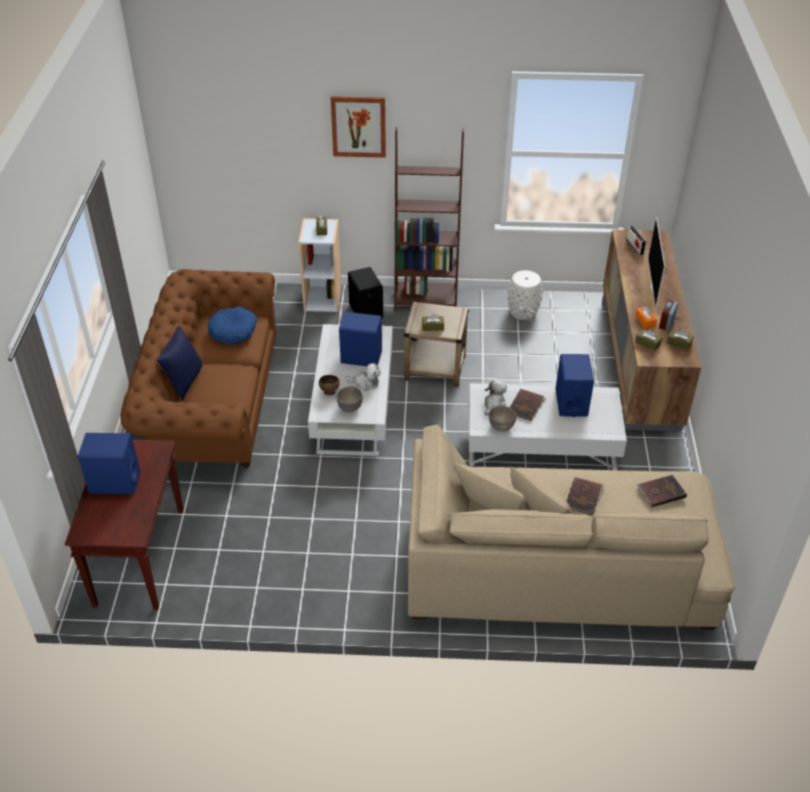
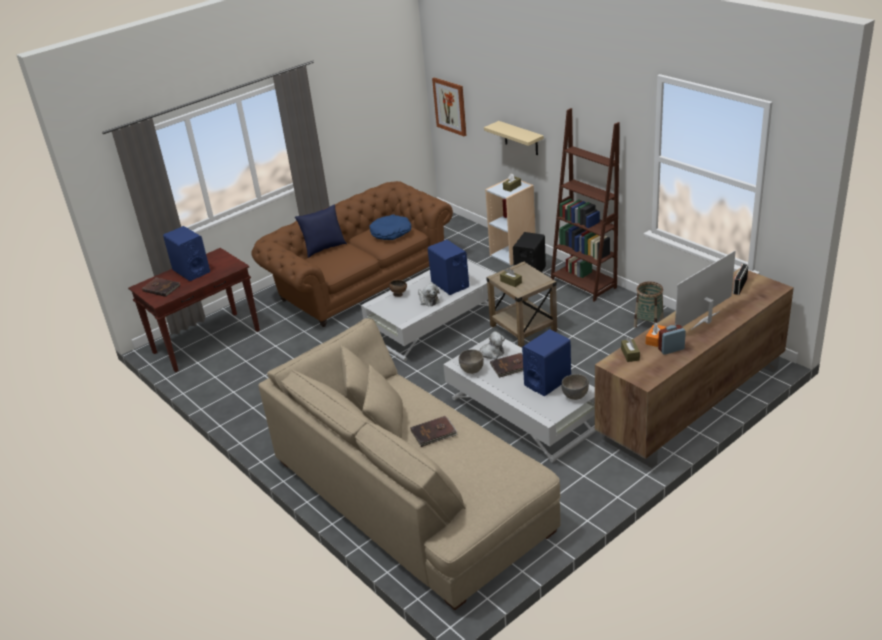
camera: 50 degrees right, 10 degrees down
(315, 174) = (521, 138): none -> beige shelf
(350, 408) = (396, 309): grey bowl -> grey bowl (575, 396)
(358, 126) = (549, 101): picture -> picture (450, 106)
(523, 312) = (648, 323): white stool -> basket
(660, 492) = (494, 463): brown book -> brown book (161, 288)
(679, 343) = (658, 367): brown tissue box -> none

